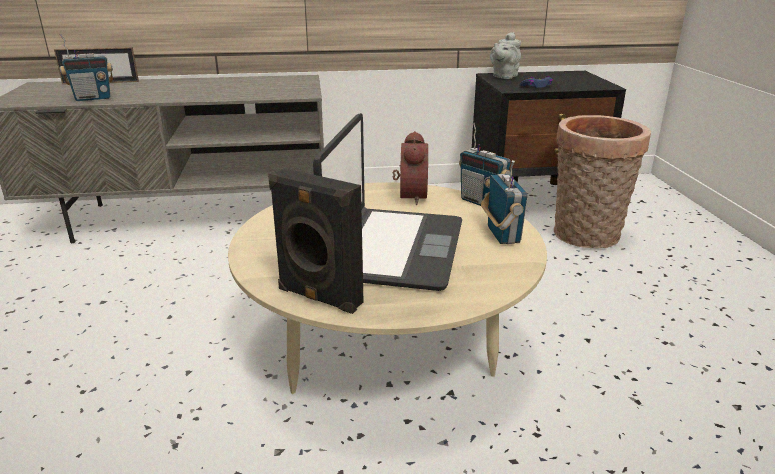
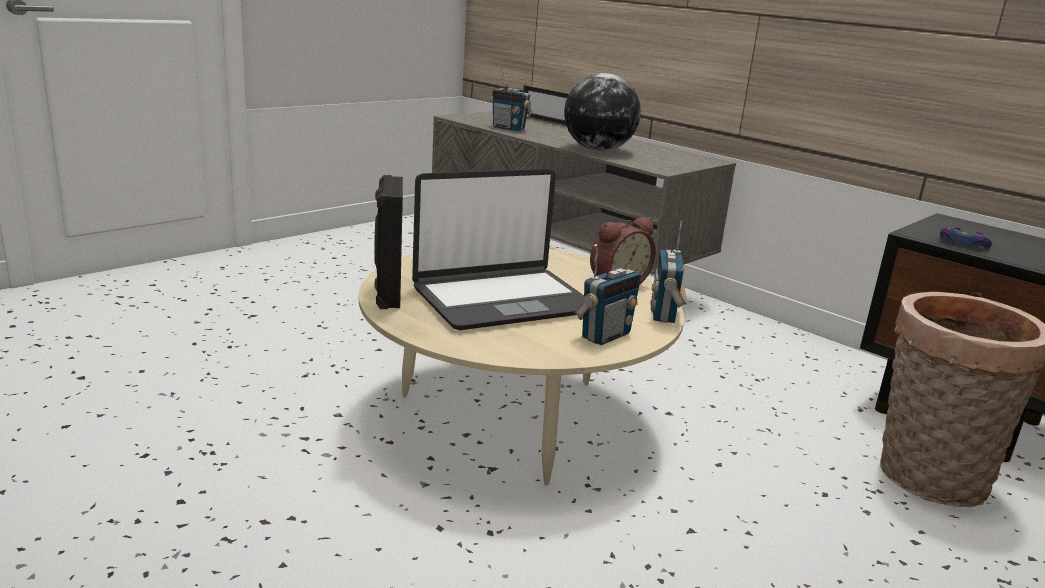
camera: 50 degrees right, 5 degrees down
(219, 94) = (598, 150): none -> globe
(504, 76) = (960, 225): grey teapot -> none

